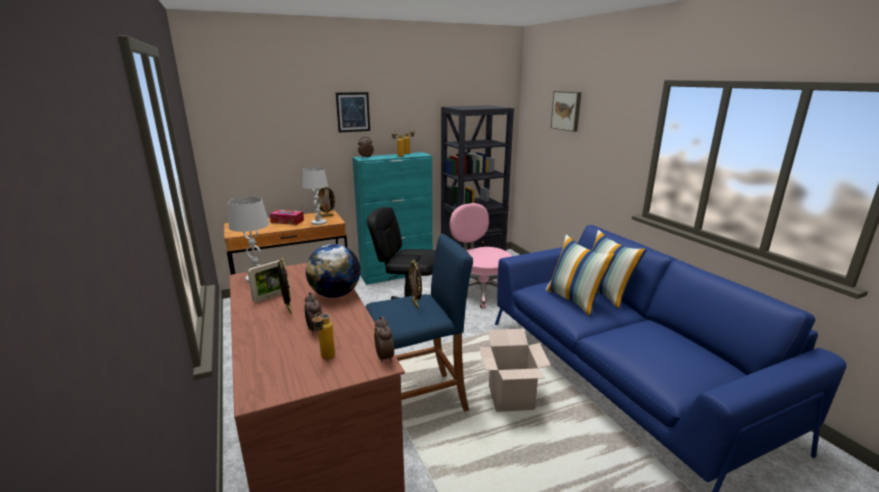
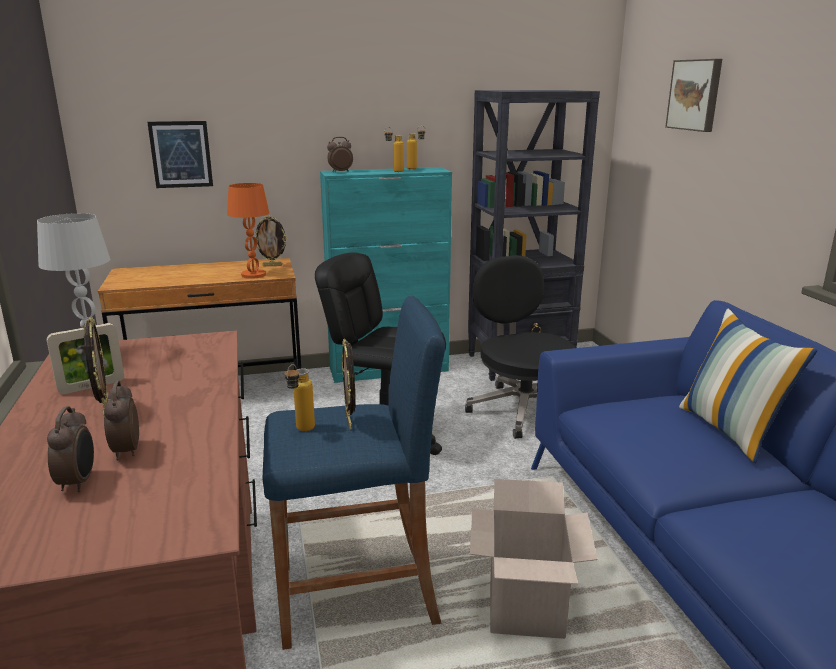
camera: 10 degrees right, 0 degrees up
(287, 221) = (206, 271): tissue box -> none
(318, 222) = (253, 275): white table lamp -> orange table lamp
(325, 359) = (108, 510): bottle -> bottle (301, 431)
(335, 294) = (199, 391): globe -> none
(353, 112) = (323, 95): picture -> picture (181, 154)
(385, 357) = (217, 518): alarm clock -> alarm clock (78, 482)
(481, 291) = (522, 409): pink office chair -> black office chair
(574, 300) = (668, 438): pillow -> none

